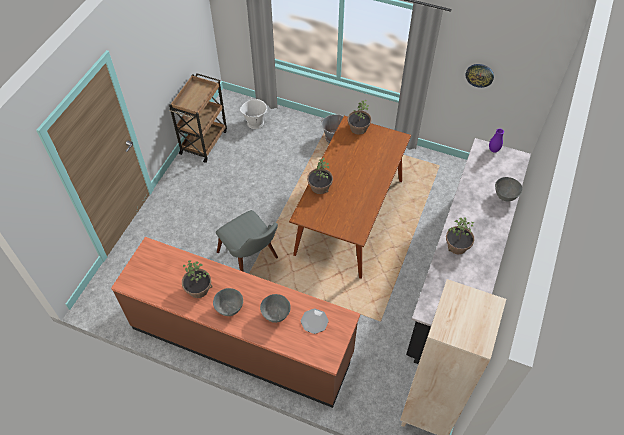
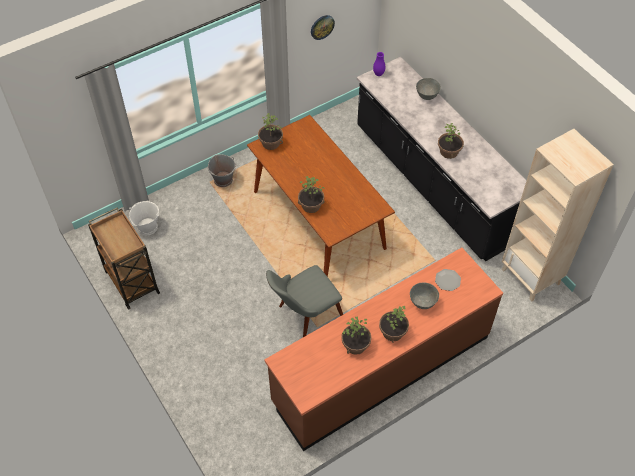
camera: 55 degrees left, 0 degrees up
(229, 308) = (392, 332): grey bowl -> potted plant
(252, 259) = (304, 316): grey chair -> grey chair turned 150 degrees clockwise

